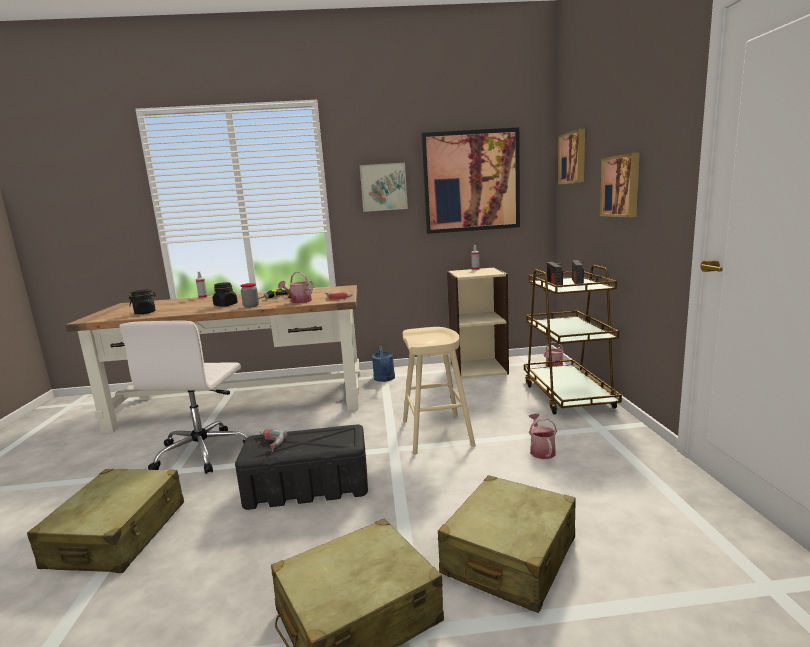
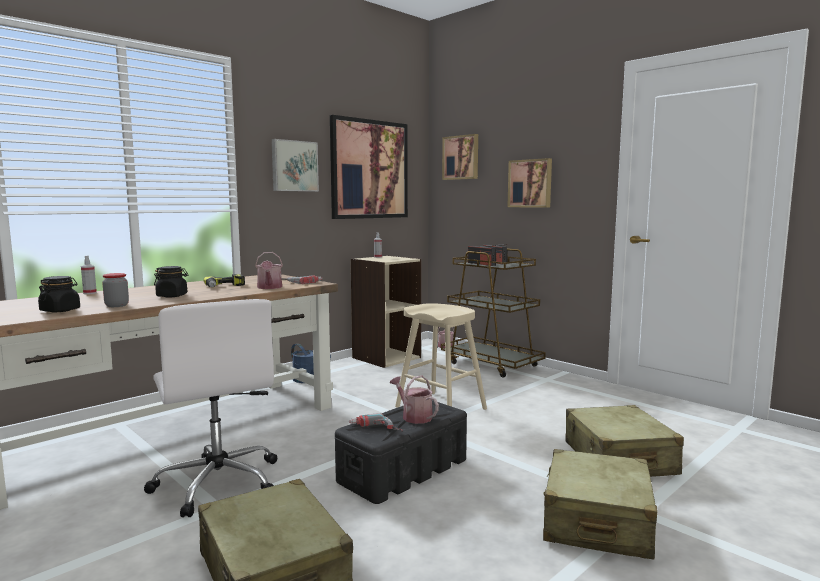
camera: 40 degrees left, 5 degrees down
(251, 306) = (218, 294): jar -> jar (117, 305)
(541, 450) = (534, 400): watering can -> watering can (414, 416)

